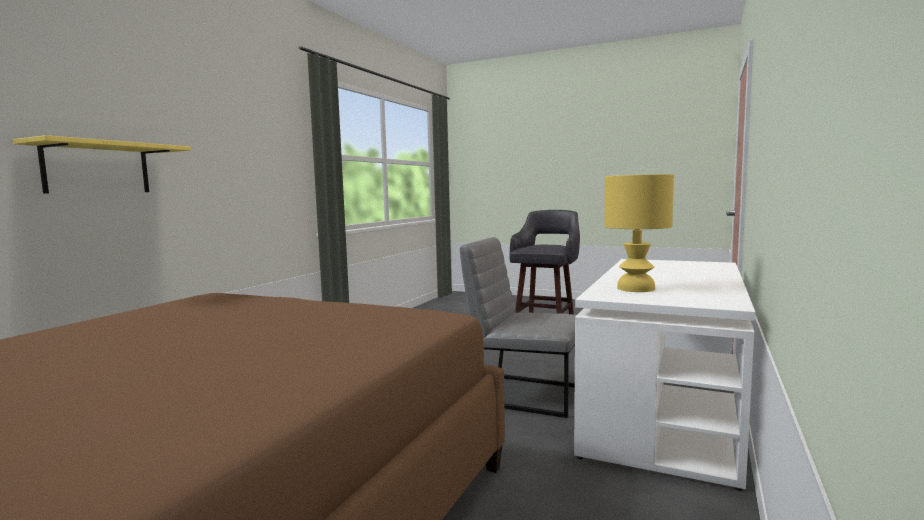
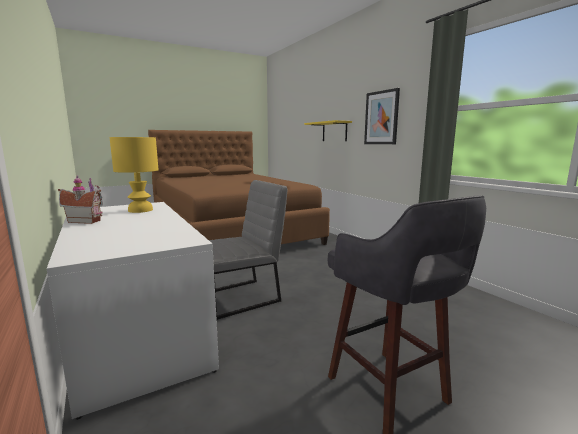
camera: 125 degrees right, 5 degrees up
(231, 153) = (381, 118): none -> picture
(716, 285) = (85, 221): none -> toy house

